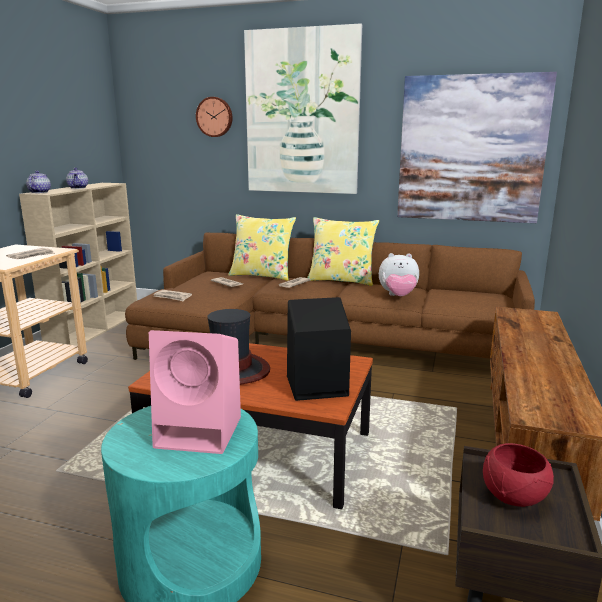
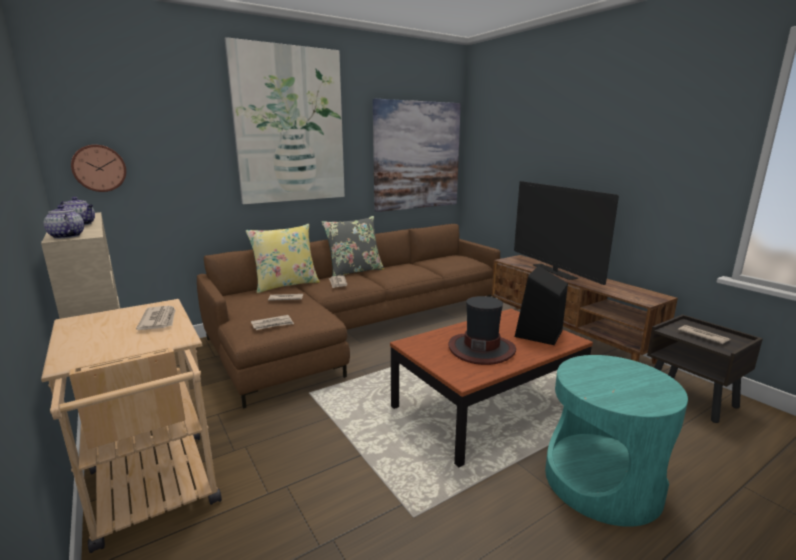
camera: 50 degrees left, 0 degrees up
(201, 432) = (620, 374): pink speaker -> none
(215, 117) = (193, 128): wall clock -> wall clock (99, 168)
(341, 280) = (354, 271): yellow pillow -> grey pillow
(398, 296) = (420, 271): plush toy -> none
(512, 496) = (702, 336): red bowl -> newspaper
(528, 341) = (554, 272): none -> television

